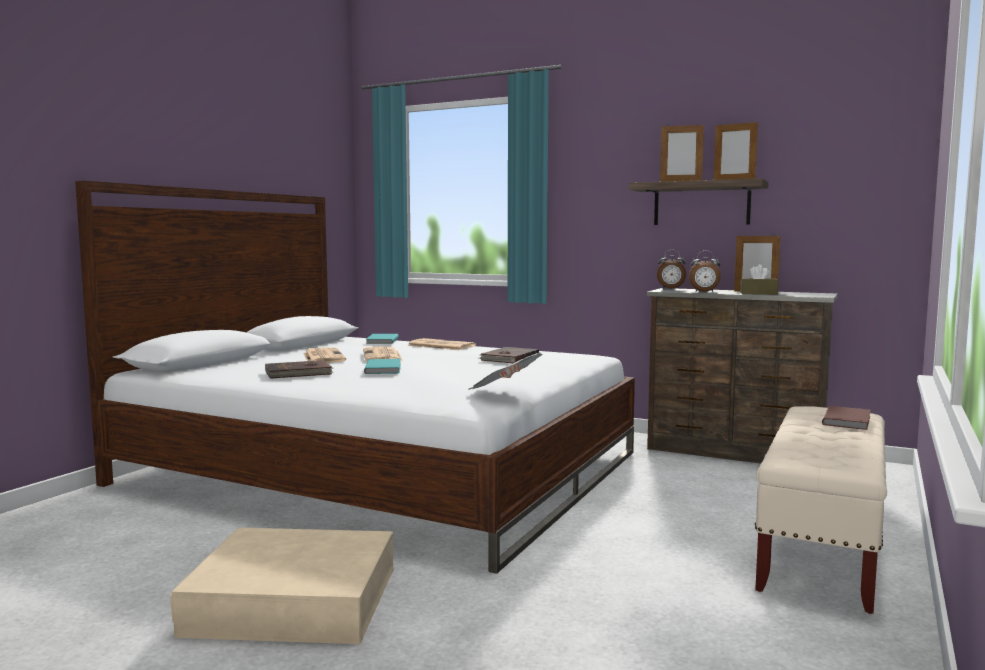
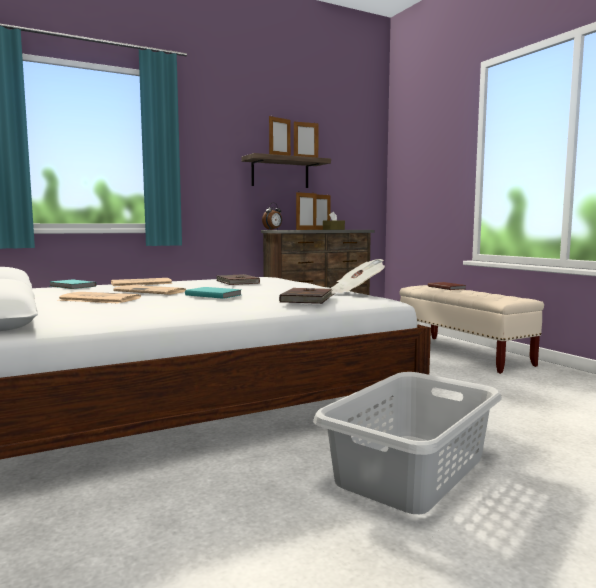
camera: 55 degrees left, 0 degrees up
(293, 601) = (413, 470): beige storage box -> grey laundry basket
(299, 373) = (163, 307): brown book -> brown book (308, 299)
(704, 292) = (306, 229): alarm clock -> picture frame

